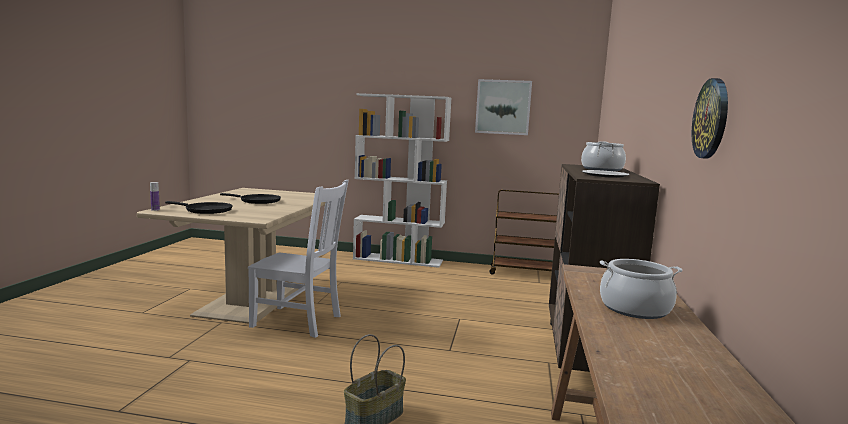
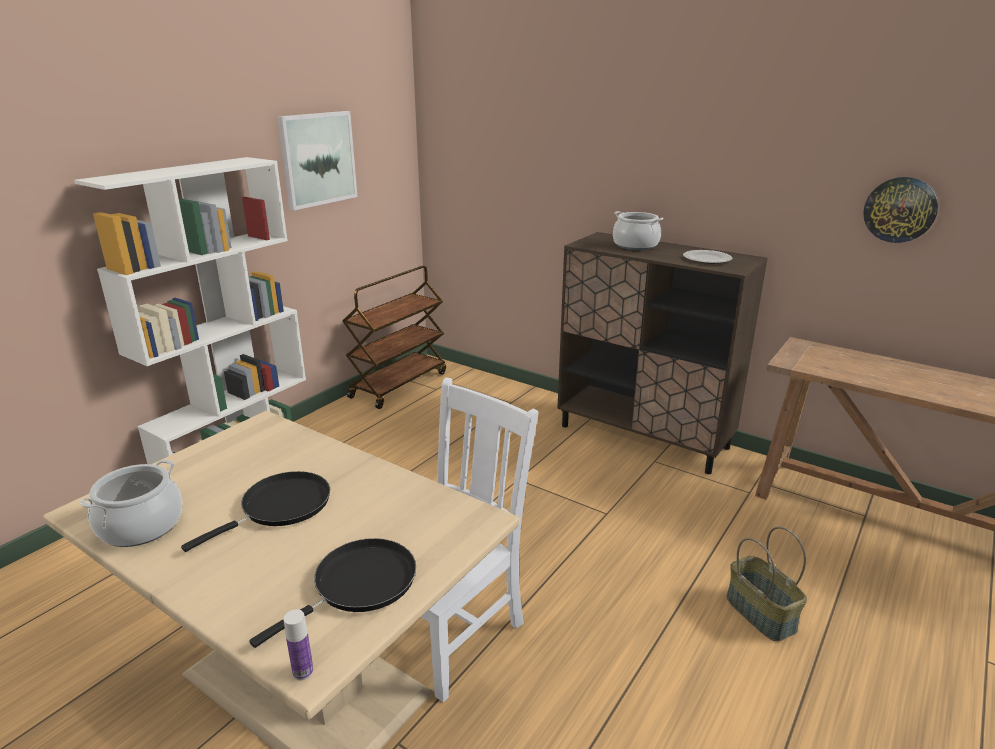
camera: 65 degrees left, 15 degrees up
(634, 308) = (904, 376): cooking pot -> cooking pot (141, 526)

